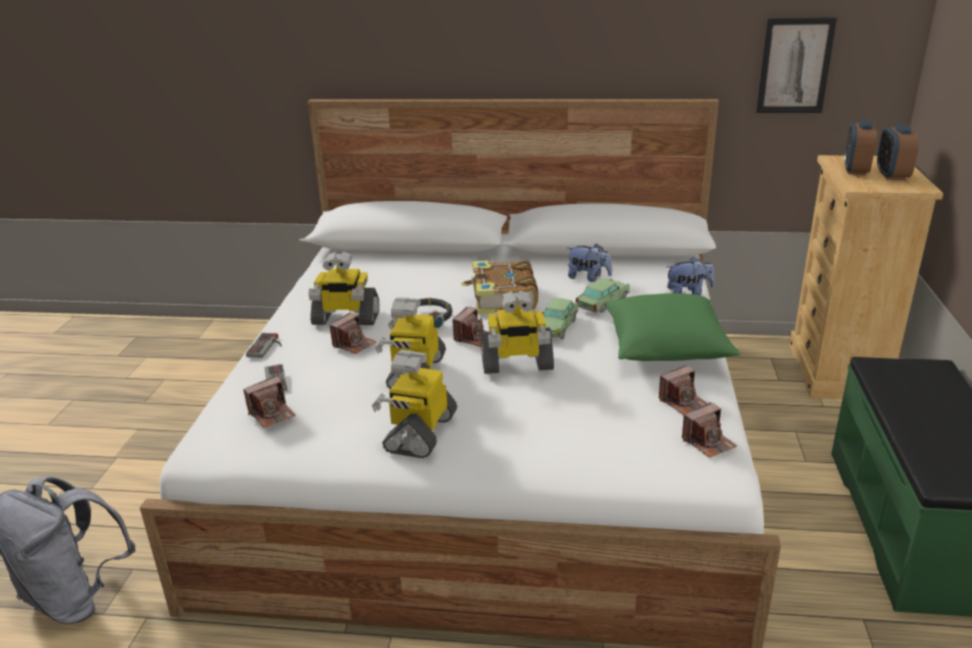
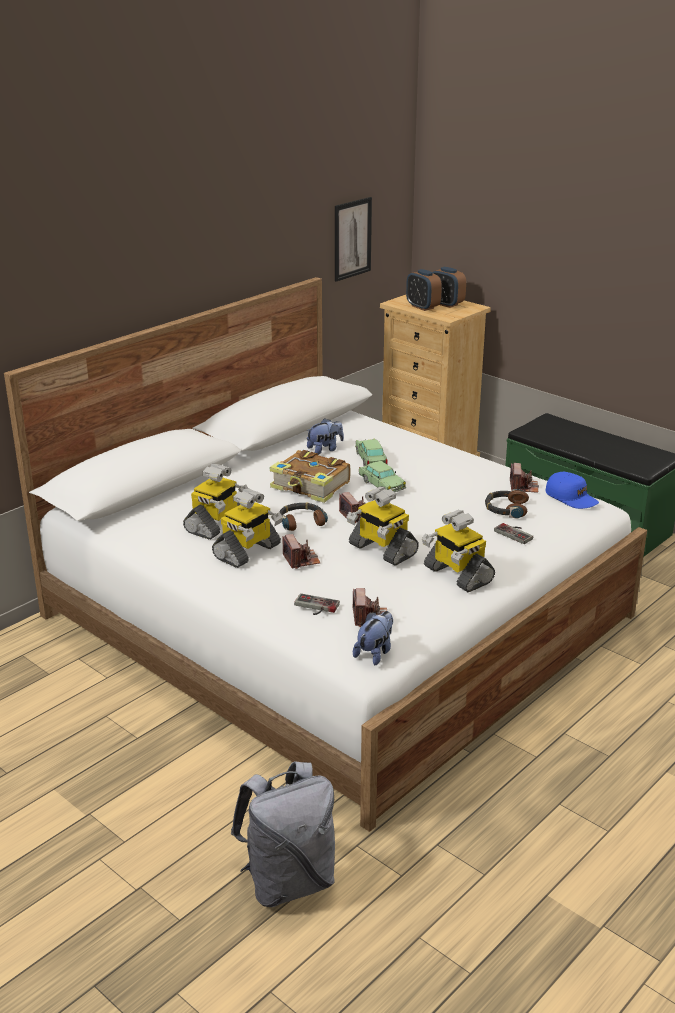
camera: 55 degrees left, 0 degrees up
(267, 347) = (244, 597): game controller -> game controller (516, 533)
(516, 364) = (413, 515): toy robot -> toy robot (216, 525)
(611, 409) = (506, 509): none -> headphones
(666, 349) = (459, 466): green pillow -> none
(688, 293) = (398, 431): plush toy -> plush toy (375, 653)
(708, 442) = (571, 498): camera -> blue cap

